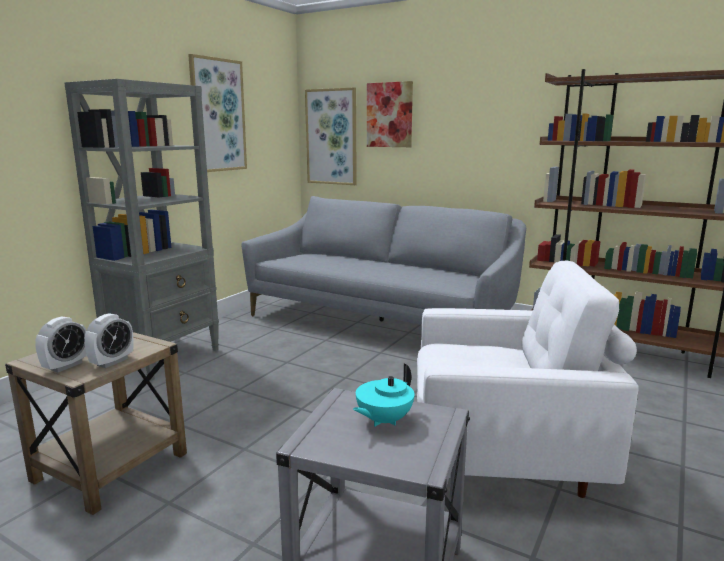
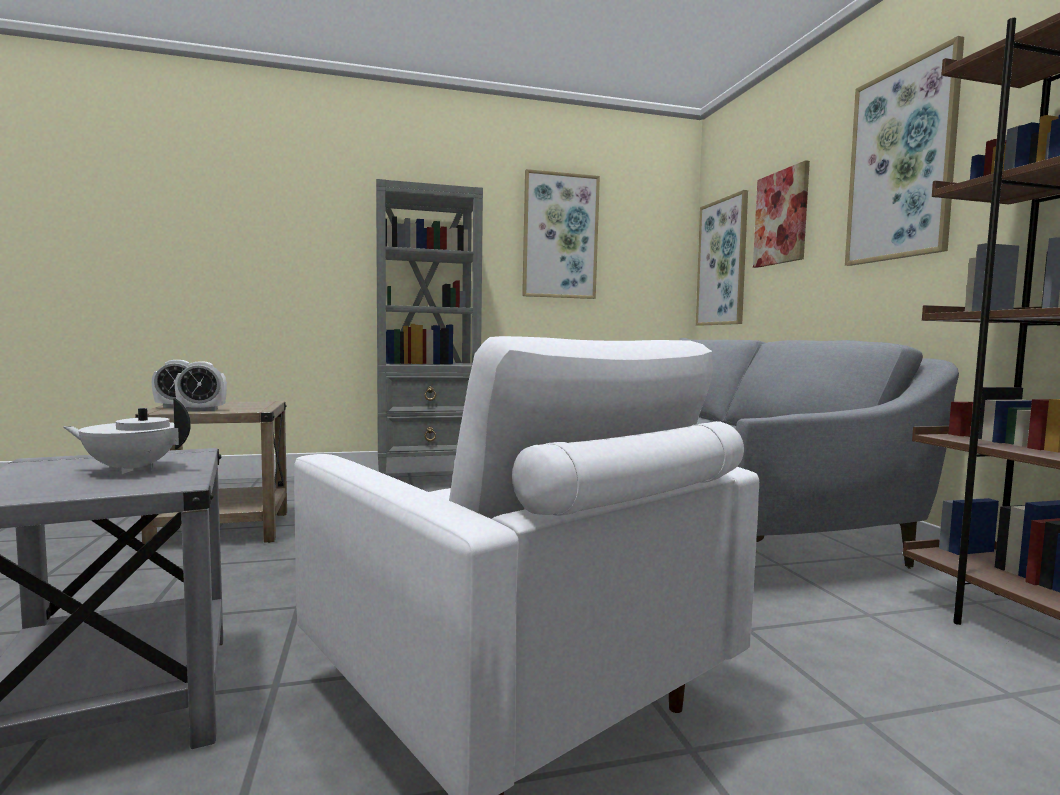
camera: 45 degrees right, 10 degrees down
(383, 420) = (131, 469): turquoise teapot -> white teapot
(482, 102) = (901, 164): none -> picture

